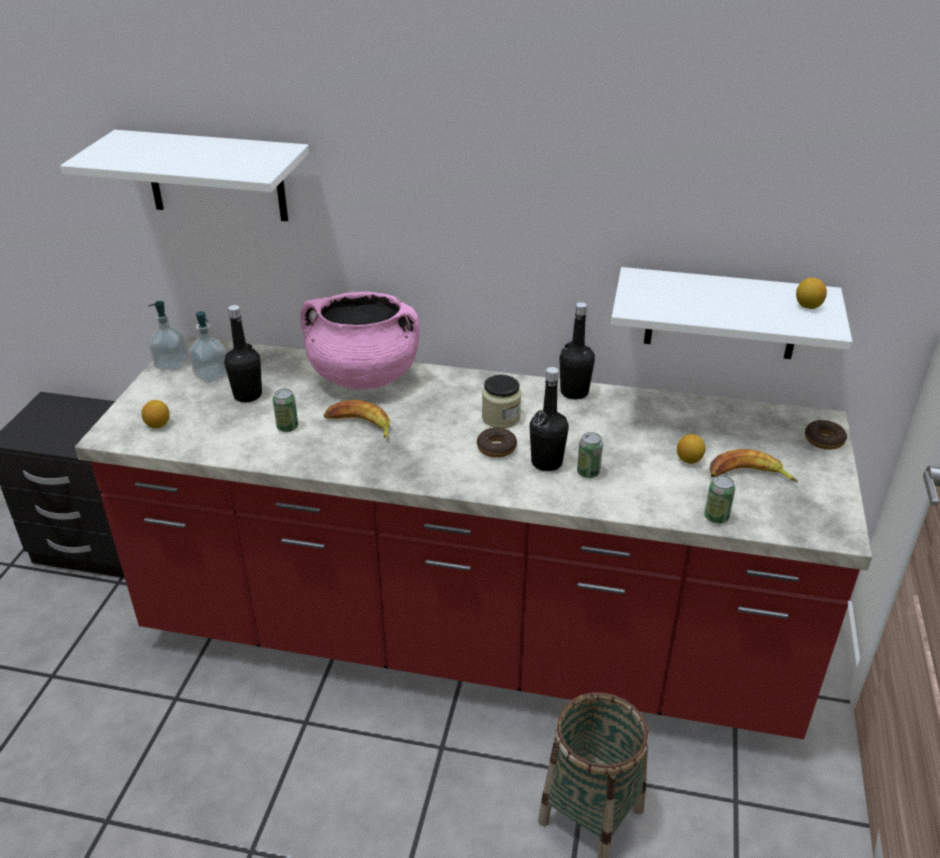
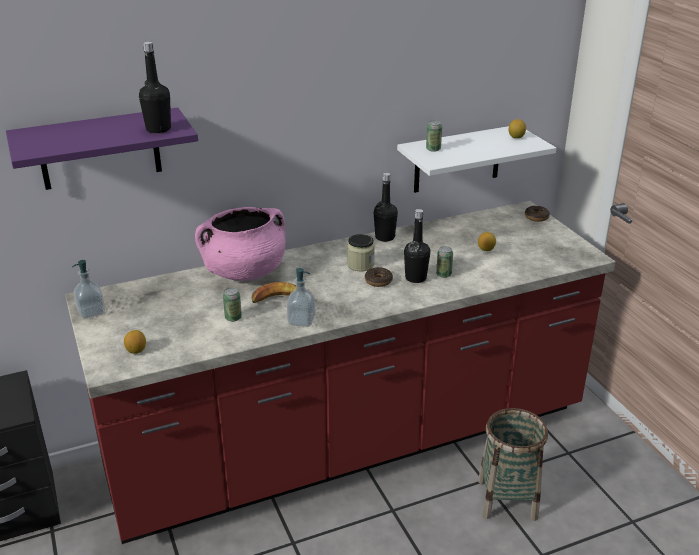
camera: 35 degrees left, 5 degrees down
(212, 375) = (133, 308): soap dispenser -> soap dispenser (301, 320)
(216, 176) = (99, 149): white shelf -> purple shelf
(248, 395) = (178, 310): black bottle -> black bottle (158, 129)
(716, 517) = (531, 271): can -> can (433, 149)
(748, 475) = (522, 246): banana -> none

